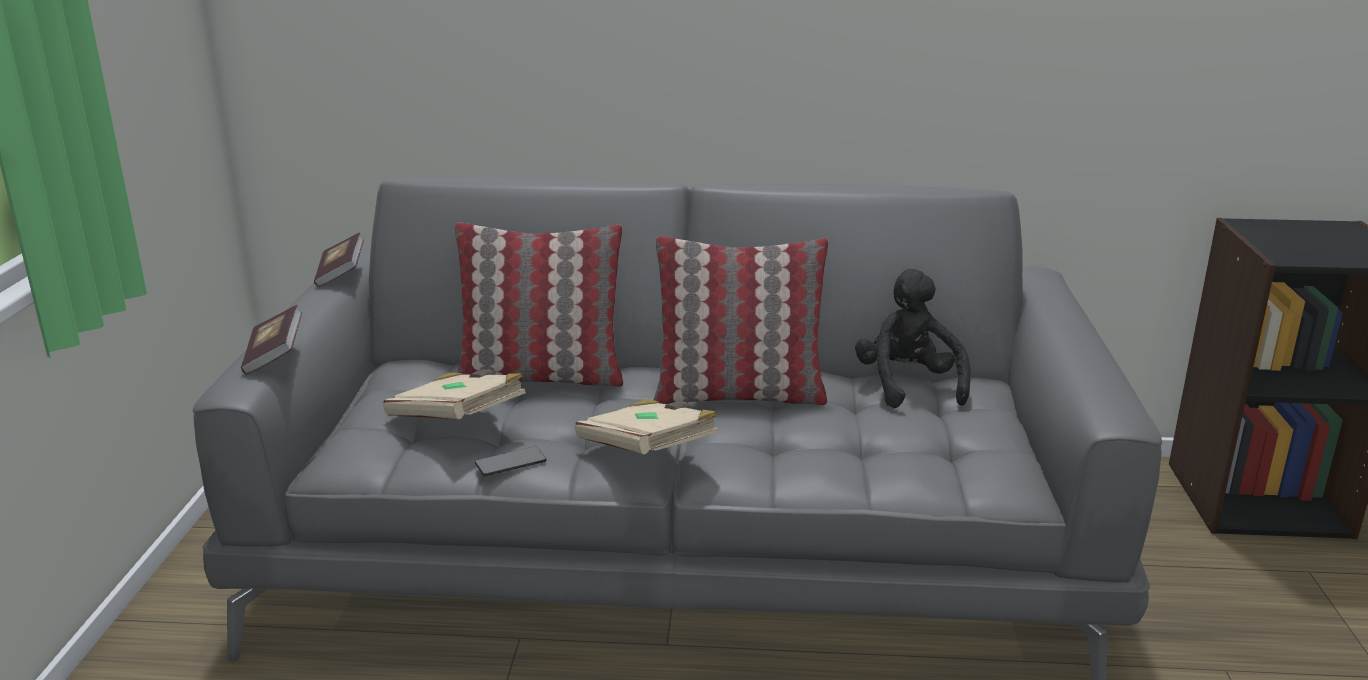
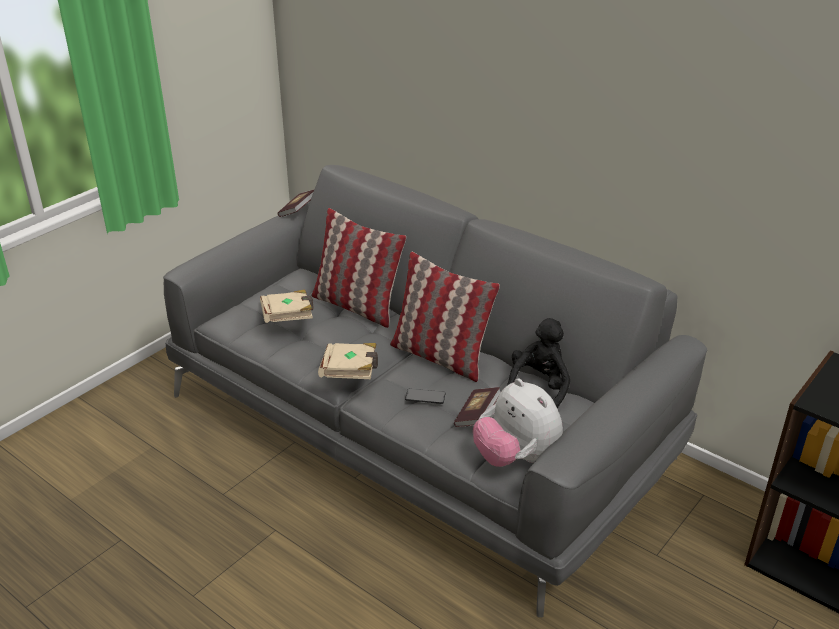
camera: 35 degrees right, 10 degrees up
(274, 356) = (214, 257): book -> book (477, 415)
(510, 463) = (286, 353): phone -> phone (425, 397)
(995, 463) = (516, 457): none -> plush toy

